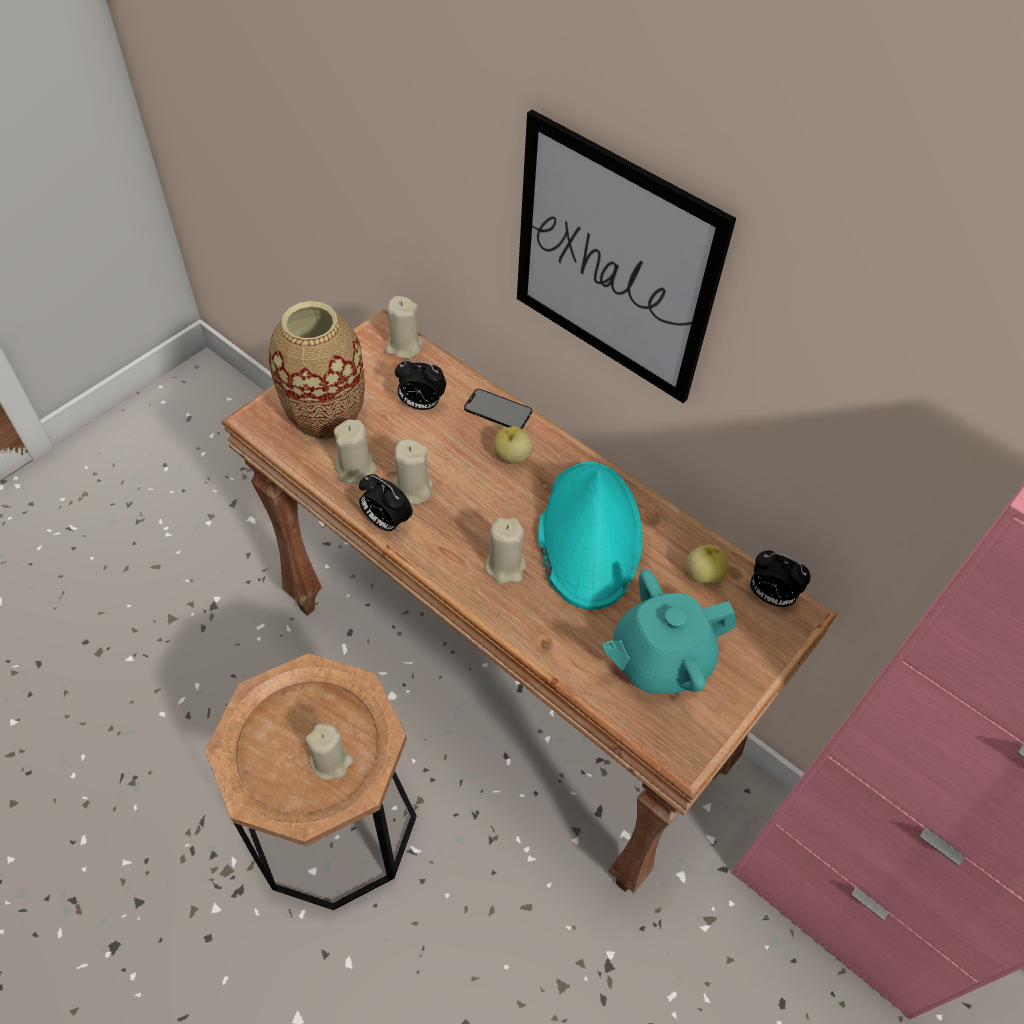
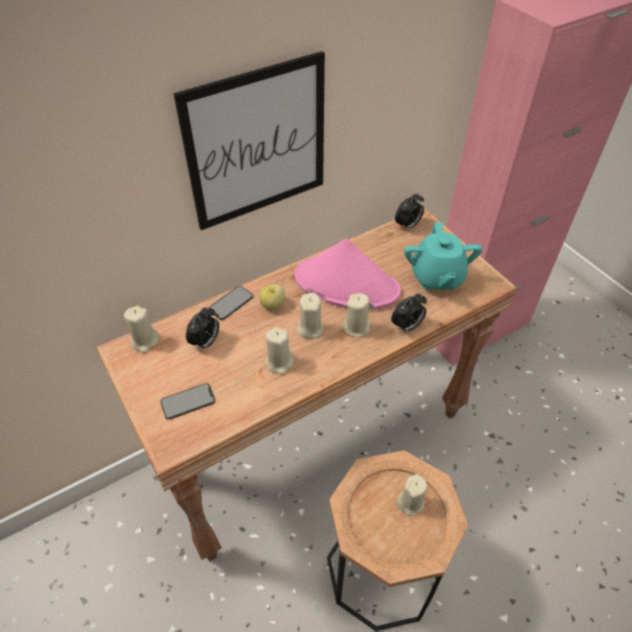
camera: 70 degrees left, 5 degrees down
(325, 415) = (188, 401): vase -> phone
(356, 469) = (248, 391): beige candle -> beige candle (310, 328)
(386, 522) = (301, 382): alarm clock -> alarm clock (407, 326)
(589, 534) = (346, 284): turquoise hat -> pink hat
(703, 574) = (387, 246): apple -> none

